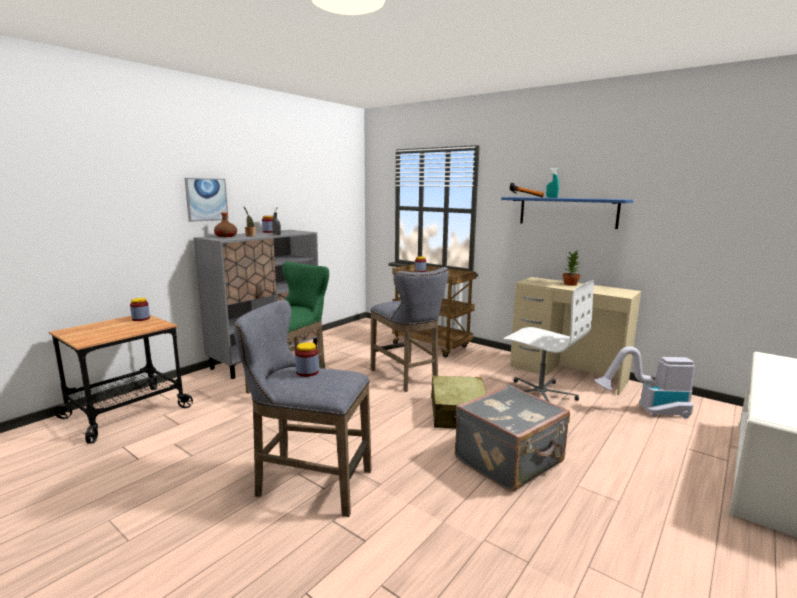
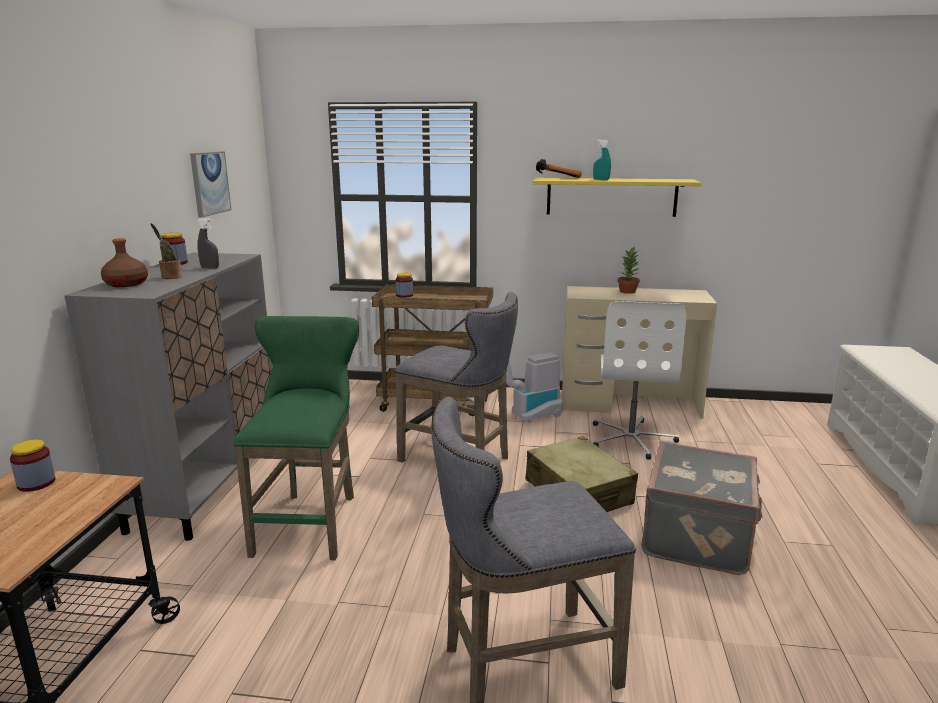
camera: 30 degrees left, 5 degrees up
(206, 199) = (72, 216): picture -> picture (209, 183)
(307, 372) = (526, 503): jar -> none
(540, 393) = (631, 438): white office chair -> white office chair turned 90 degrees clockwise
(567, 212) = (611, 197): blue shelf -> yellow shelf
(647, 411) = (745, 430): vacuum cleaner -> vacuum cleaner (521, 418)

